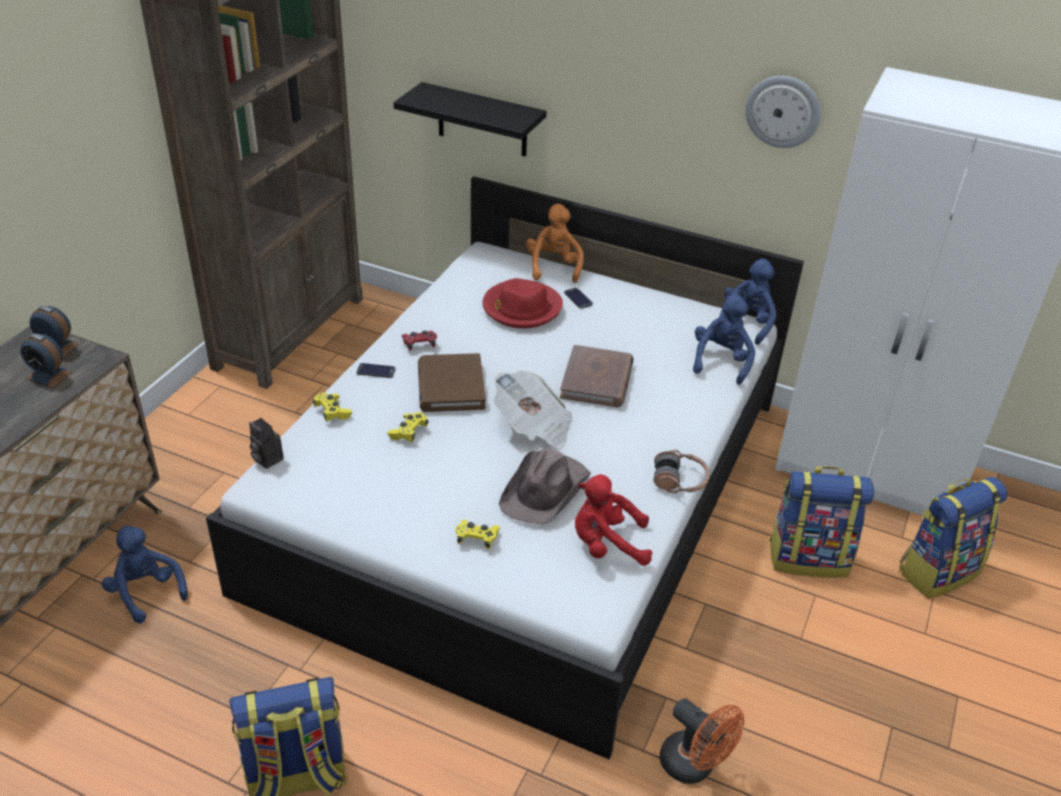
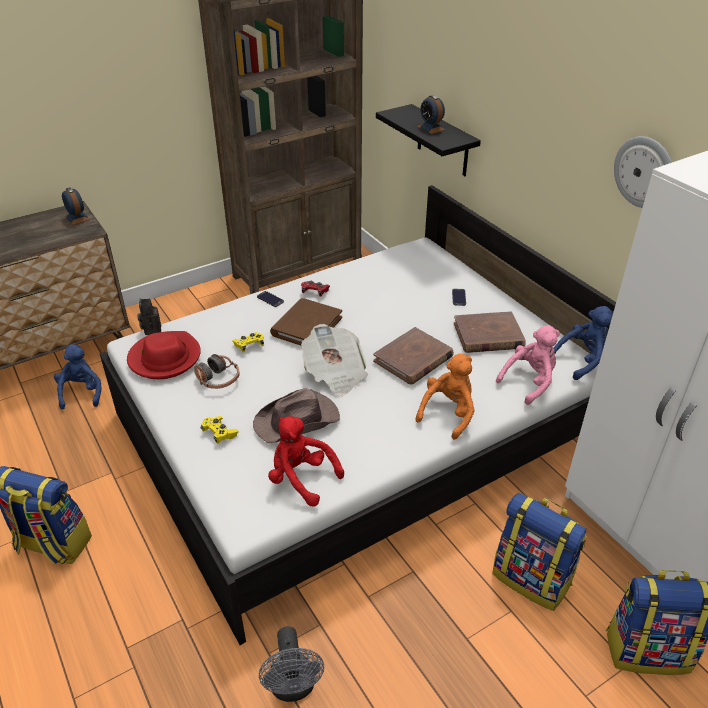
camera: 35 degrees right, 0 degrees up
(48, 375) = (55, 232): alarm clock -> alarm clock (431, 128)
(332, 412) = (217, 315): yellow game controller -> none
(521, 307) = (408, 290): red hat -> red hat (164, 358)
(553, 267) = (463, 270): orange plush toy -> orange plush toy (448, 413)
(643, 329) = (488, 336): none -> brown book
(679, 481) = (403, 457): headphones -> headphones (218, 380)
(694, 766) = (293, 688): orange fan -> grey fan
(721, 361) = (529, 381): blue plush toy -> pink plush toy

